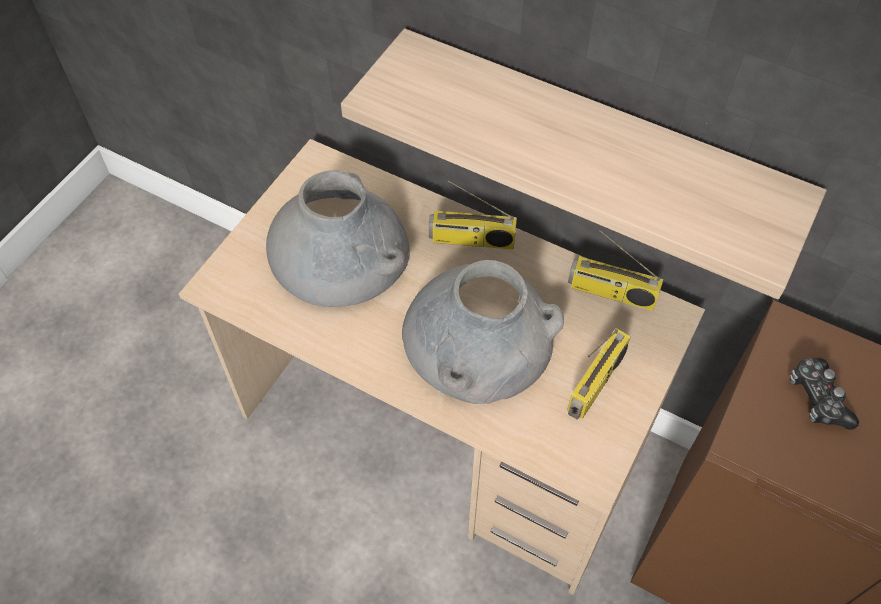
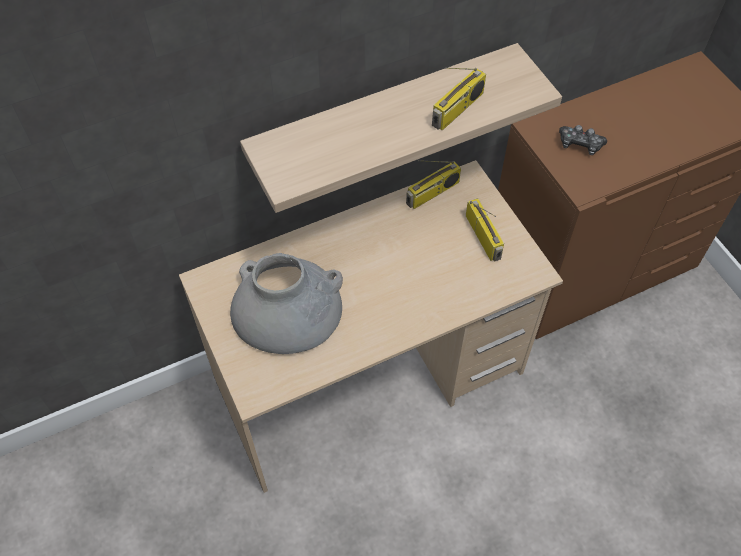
camera: 55 degrees left, 0 degrees up
(471, 240) = (340, 236): radio -> radio (457, 110)
(480, 336) = (411, 272): grey vase -> none

